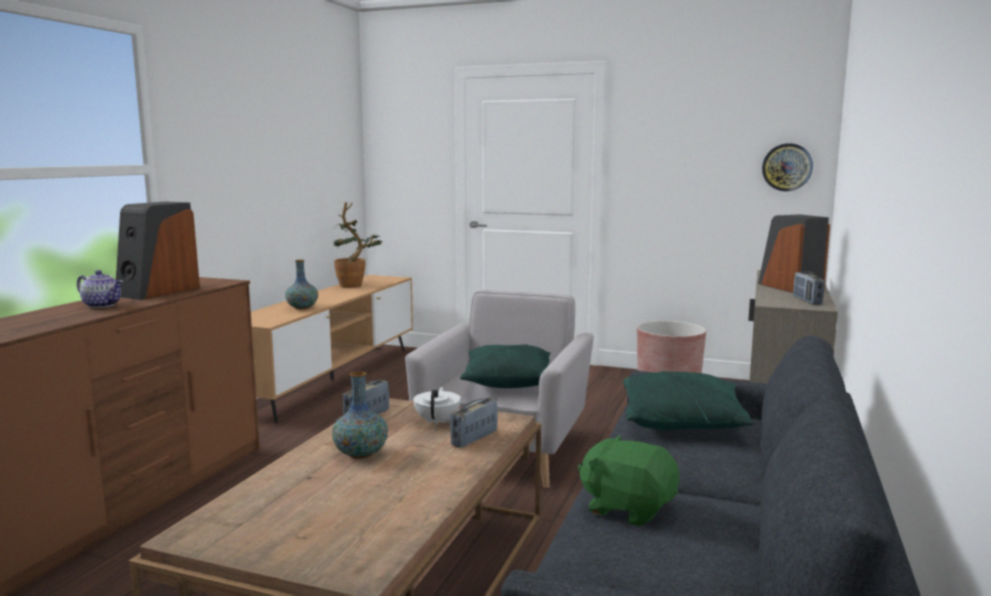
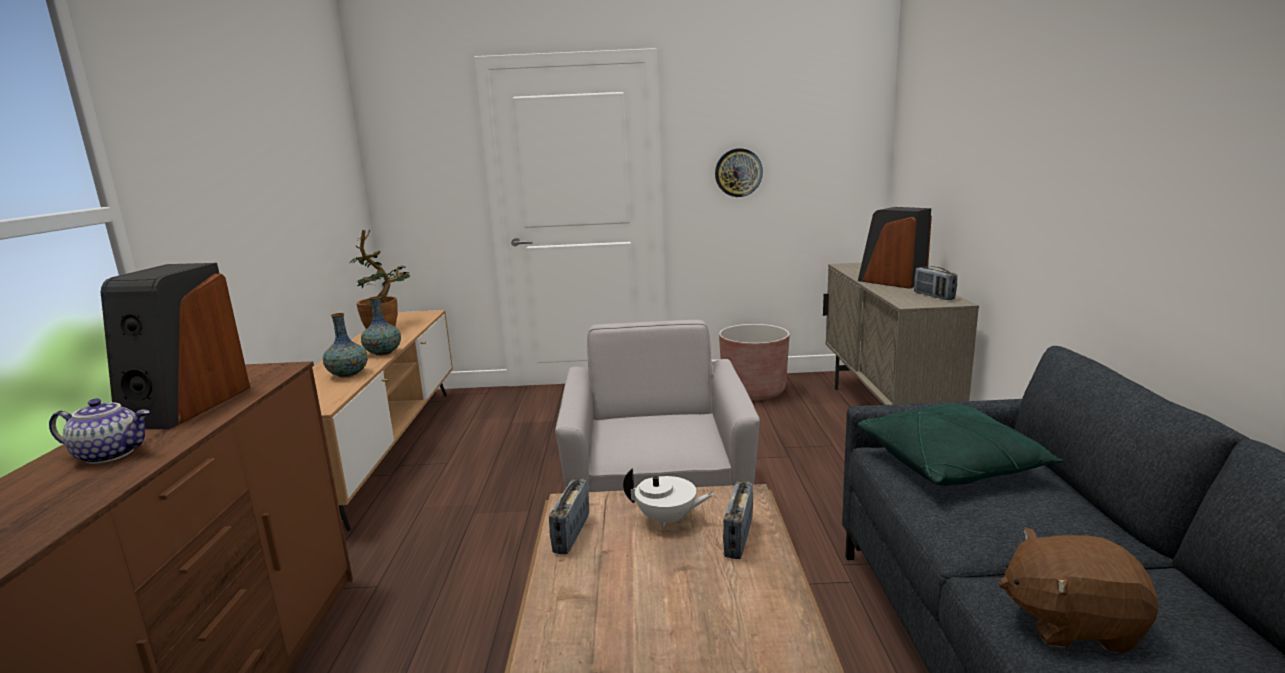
camera: 20 degrees left, 5 degrees up
(361, 454) = (625, 605): vase -> vase (383, 353)
(438, 421) = (667, 520): white teapot -> white teapot turned 120 degrees clockwise
(507, 381) = (668, 433): green pillow -> none
(627, 508) = (1070, 622): green plush toy -> brown plush toy
(787, 167) = (846, 158): wall clock -> wall clock (738, 172)

